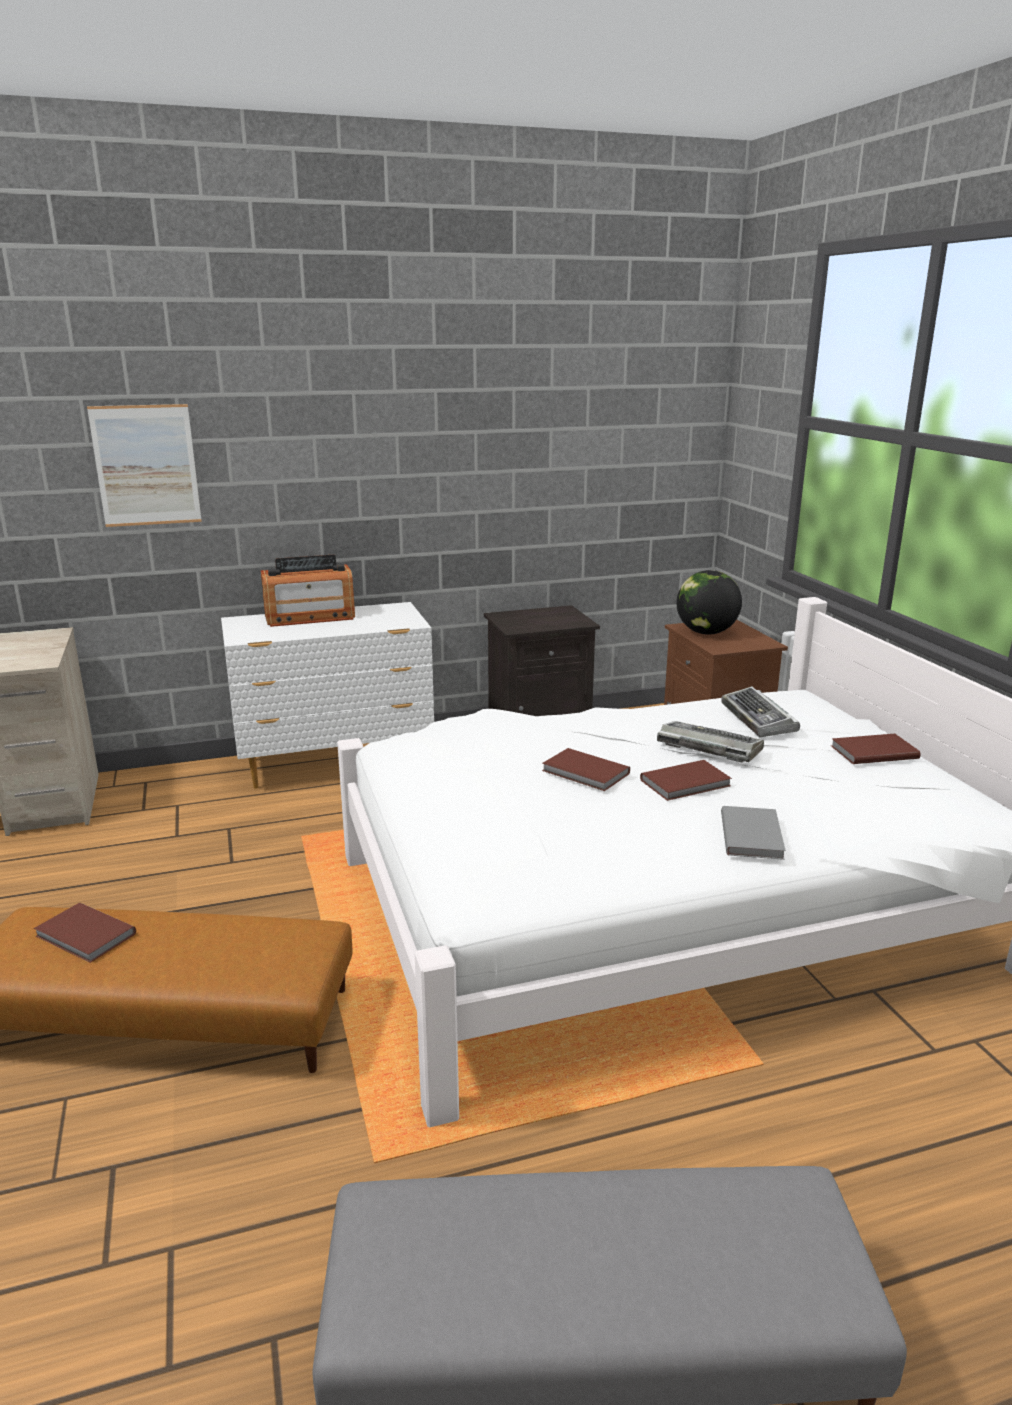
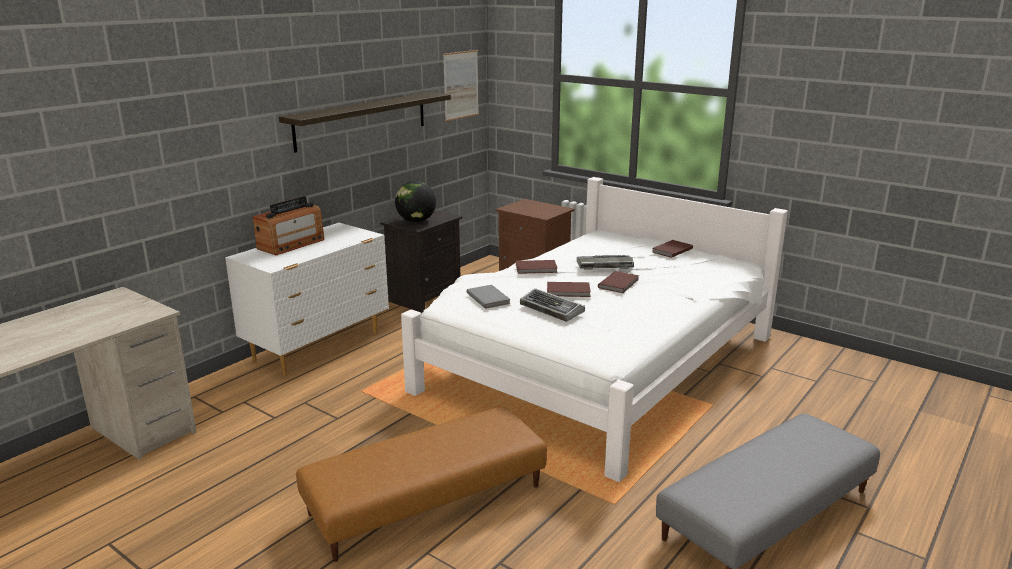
camera: 35 degrees left, 0 degrees up
(85, 936) = (374, 462): brown book -> brown book (537, 269)
(146, 465) = (168, 148): picture -> picture (461, 85)
(465, 462) = (362, 120): none -> shelf
(706, 633) = (524, 209): globe -> globe (416, 221)
(753, 835) = (677, 296): grey book -> grey book (489, 298)
(759, 719) = (605, 248): keyboard -> keyboard (552, 309)

